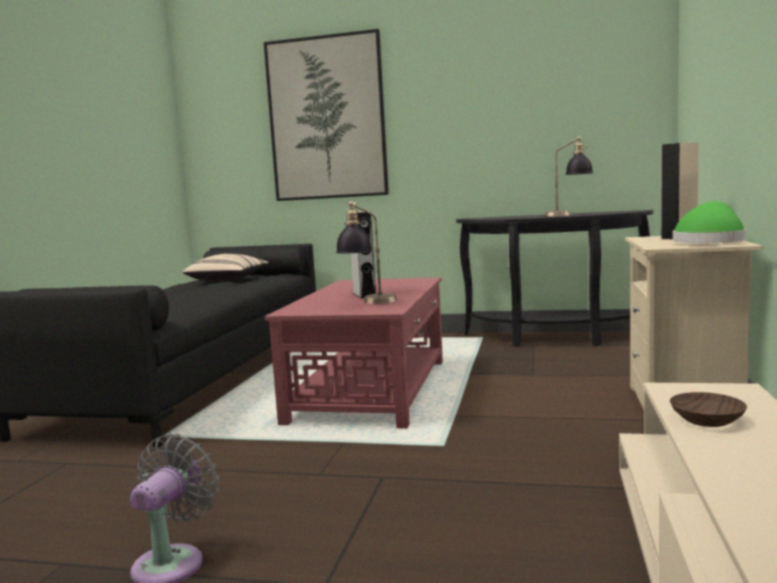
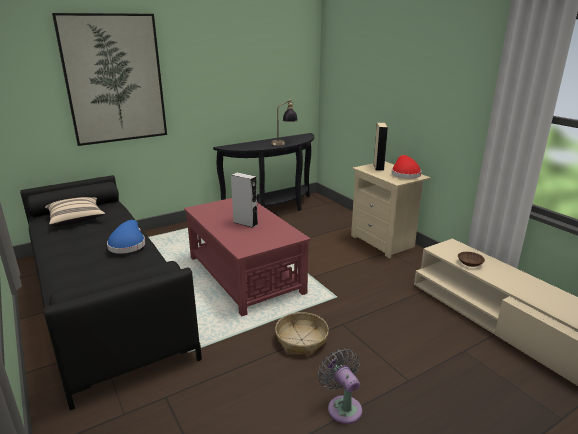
camera: 45 degrees left, 15 degrees up
(207, 294) = (128, 244): none -> blue hat
(291, 471) = (301, 340): none -> basket
(368, 303) = (269, 231): table lamp -> none
(709, 242) = (404, 174): green hat -> red hat

